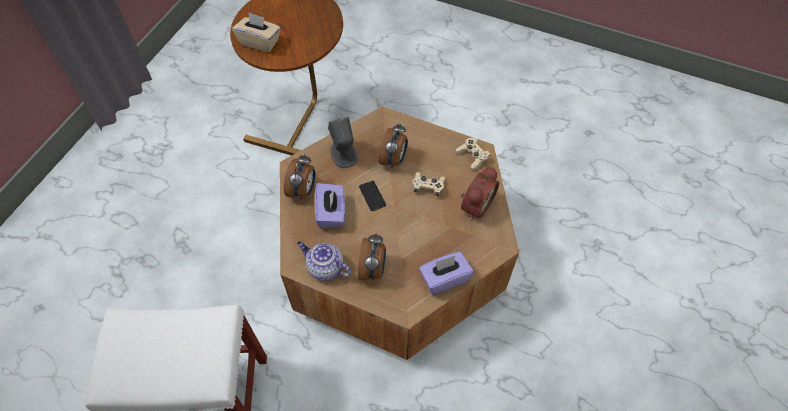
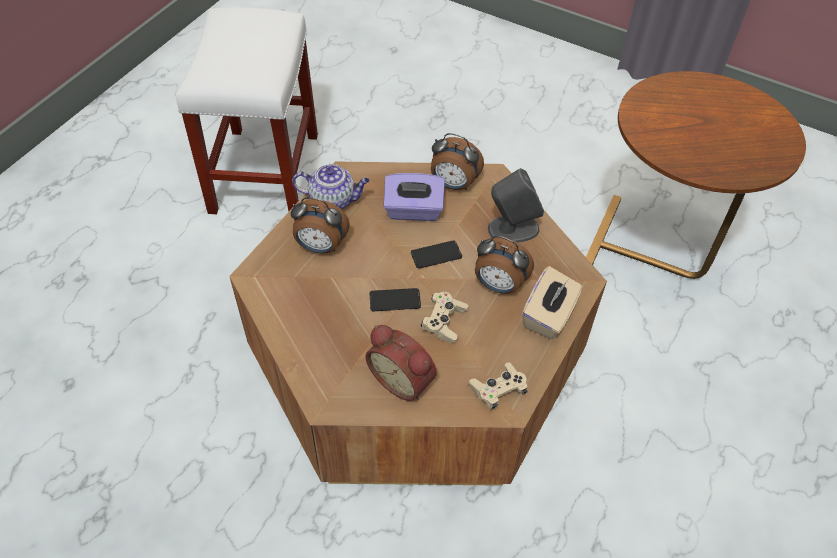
camera: 95 degrees right, 5 degrees down
(260, 42) = (670, 98): beige tissue box -> beige tissue box (549, 316)
(324, 268) = (333, 200): teapot -> teapot turned 60 degrees clockwise
(415, 216) = (395, 300): none -> phone
(444, 279) = (288, 322): purple tissue box -> none

